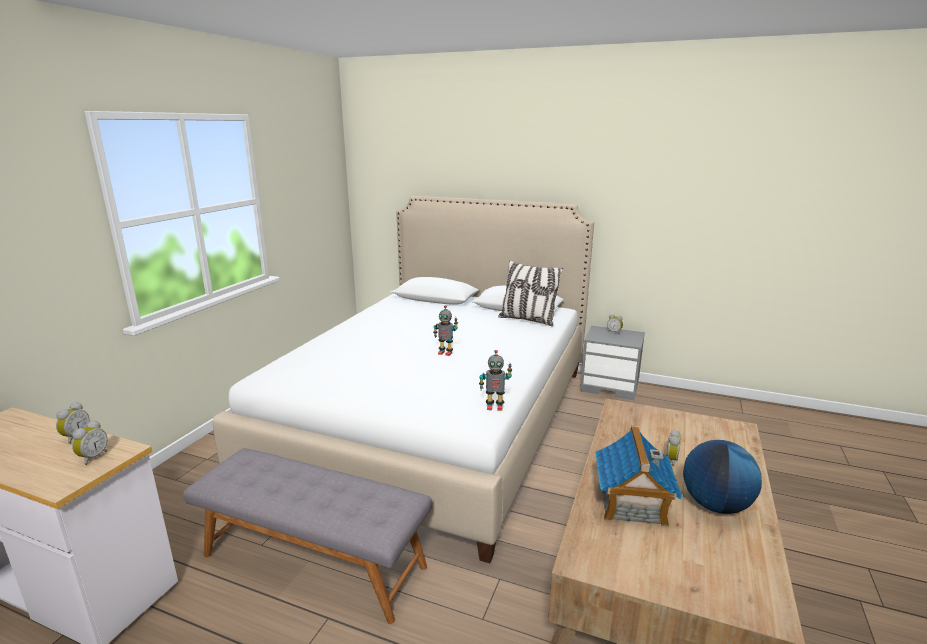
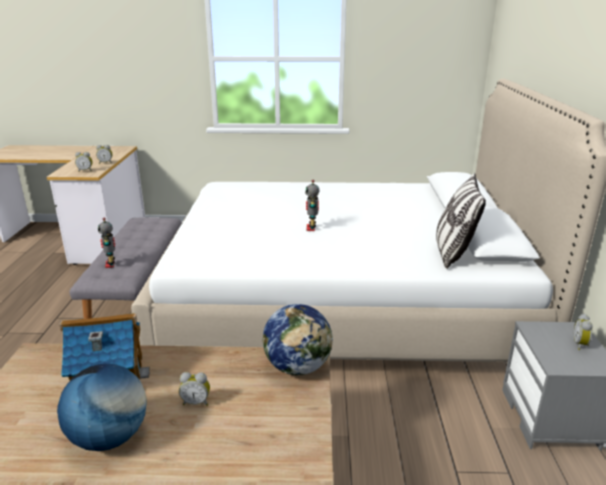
camera: 70 degrees right, 5 degrees up
(494, 407) = (210, 265): toy robot -> toy robot (111, 264)
(628, 413) = (298, 367): none -> globe

